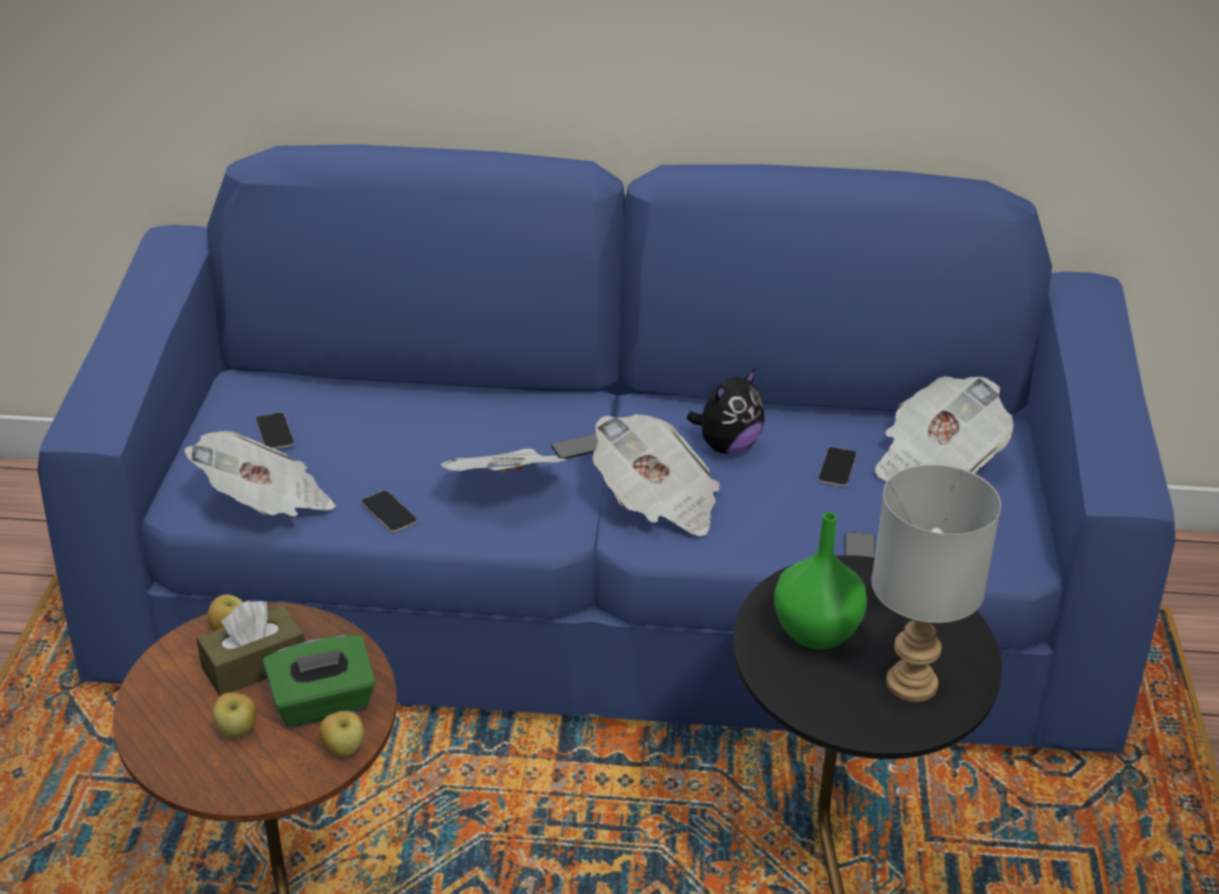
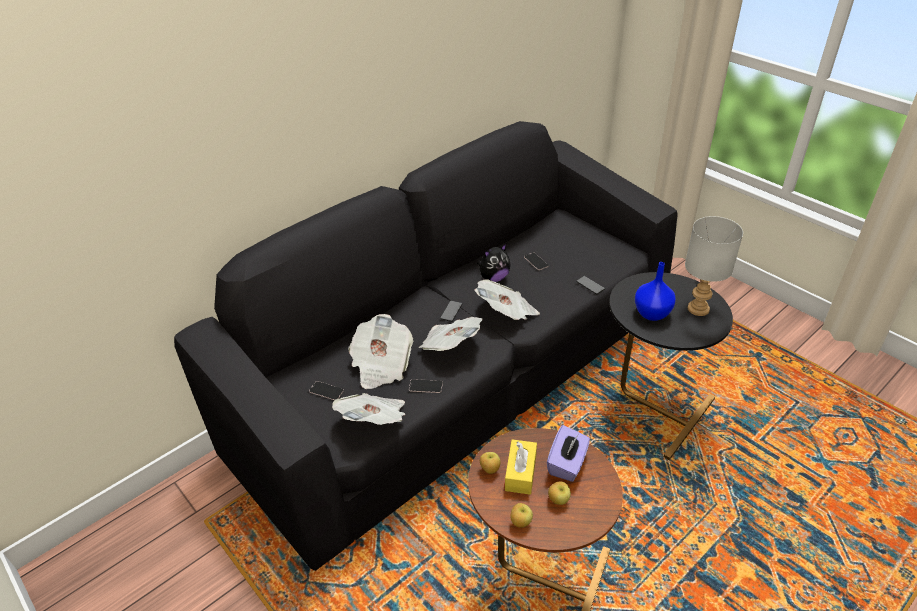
camera: 45 degrees left, 5 degrees up
(254, 665) = (520, 473): brown tissue box -> yellow tissue box
(323, 704) = (567, 464): green tissue box -> purple tissue box
(344, 750) = (601, 472): apple -> apple (520, 522)
(610, 609) = (461, 376): blue sofa -> black sofa
(727, 446) = (494, 278): plush toy -> plush toy turned 60 degrees clockwise
(817, 634) = (653, 314): green vase -> blue vase
(935, 464) = (560, 240): newspaper -> newspaper (381, 365)

